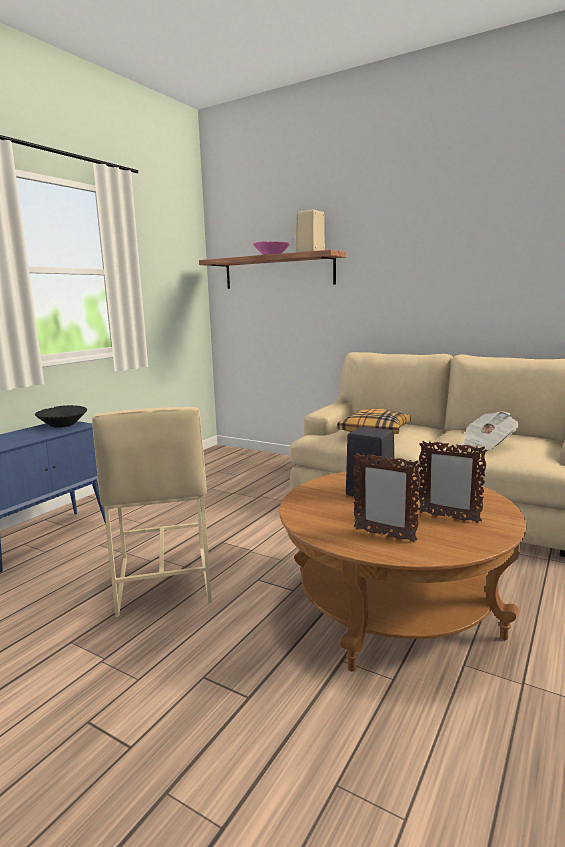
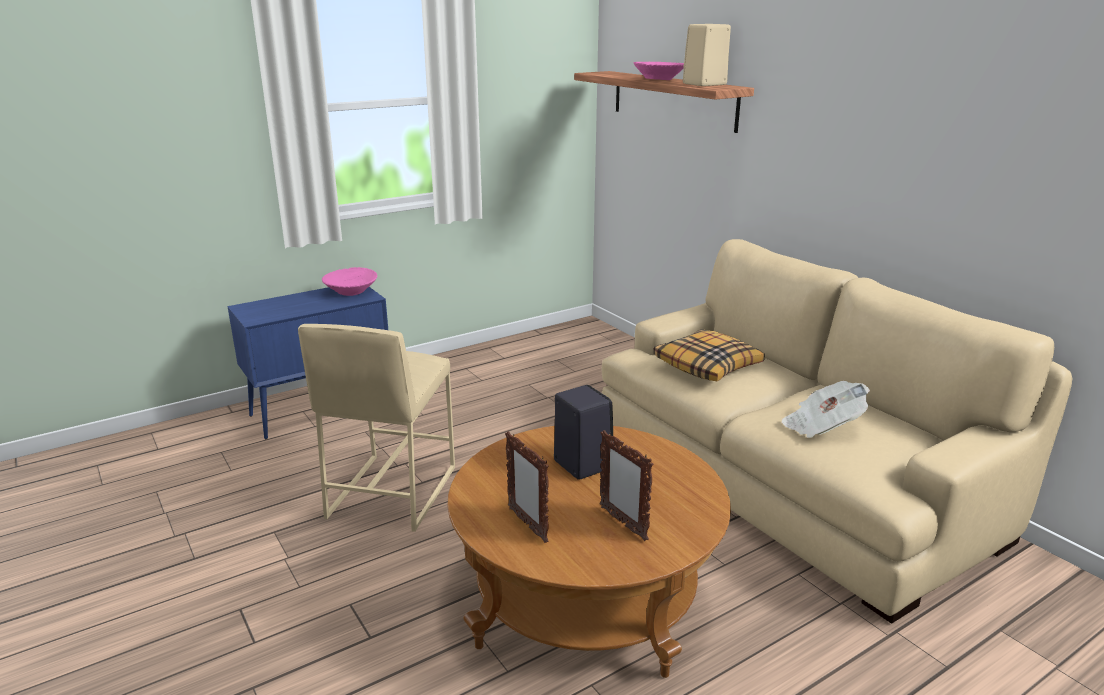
camera: 25 degrees right, 10 degrees up
(63, 425) = (351, 292): black bowl -> pink bowl

